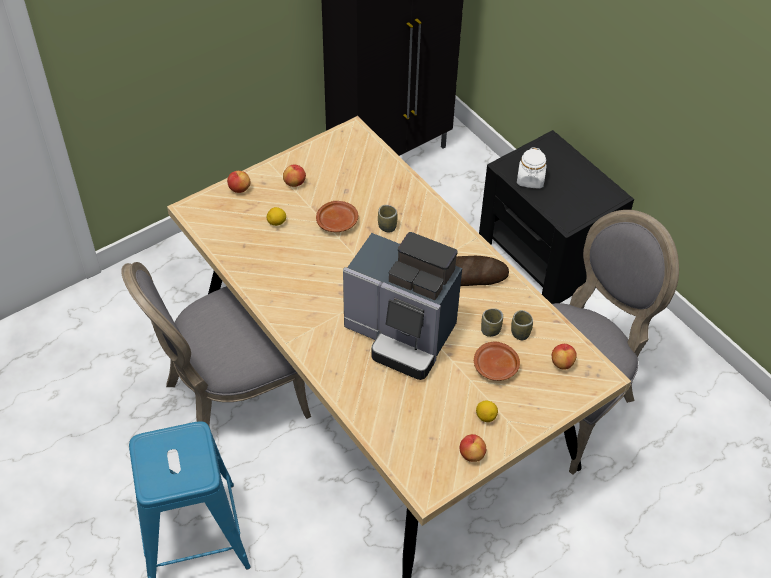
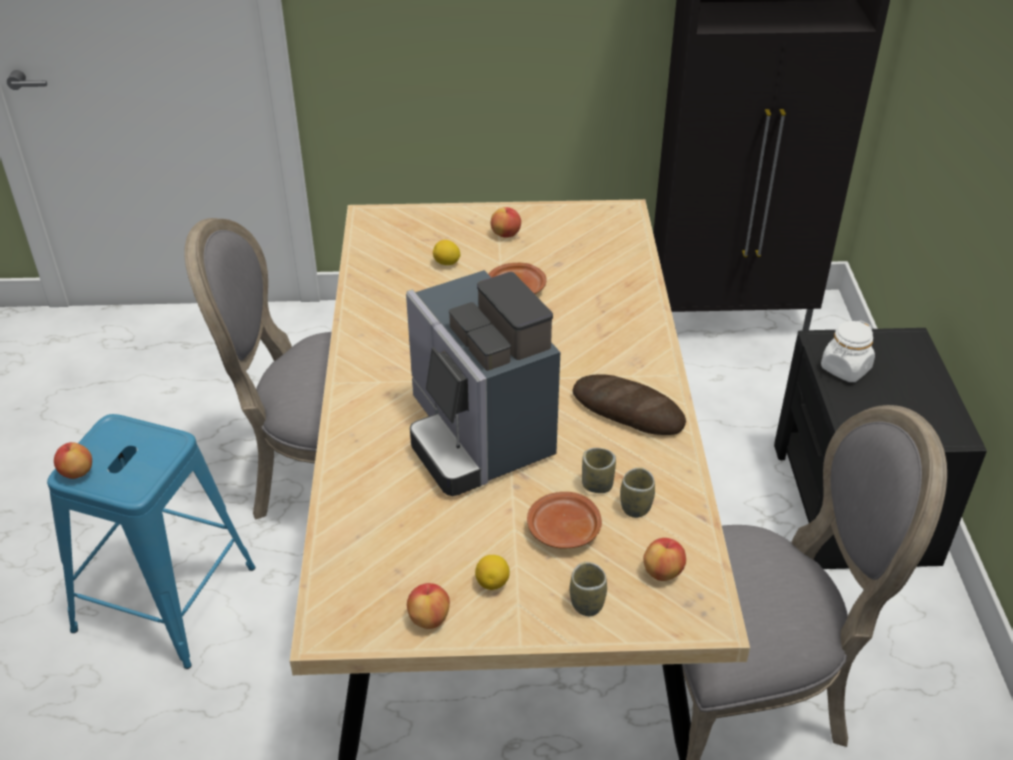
camera: 35 degrees right, 10 degrees down
(239, 189) = (439, 217): apple -> apple (77, 472)
(387, 227) = (572, 317): cup -> cup (587, 603)

